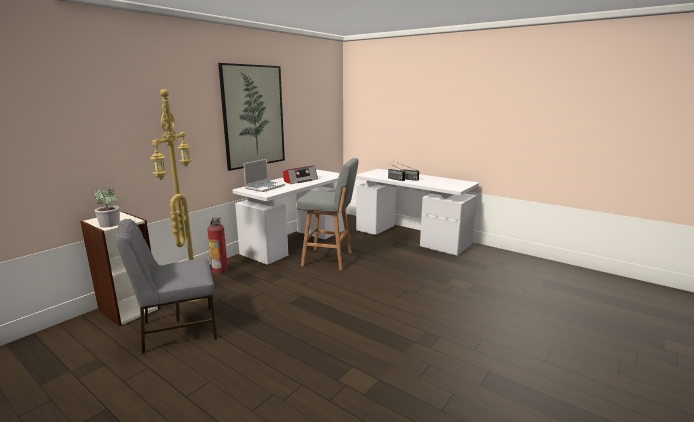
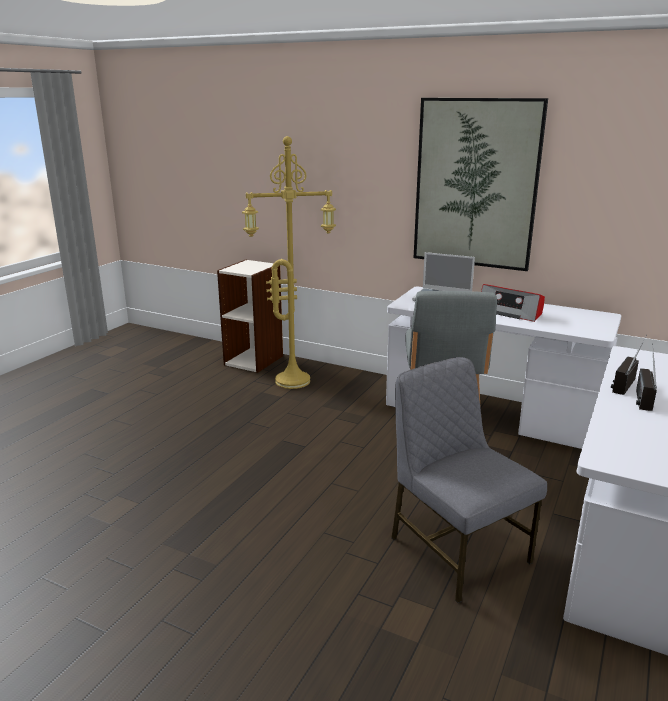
camera: 80 degrees right, 5 degrees up
(110, 224) = (236, 268): potted plant -> none
(178, 329) = (217, 390): grey chair -> grey chair (456, 549)
(220, 271) = (355, 381): fire extinguisher -> none

